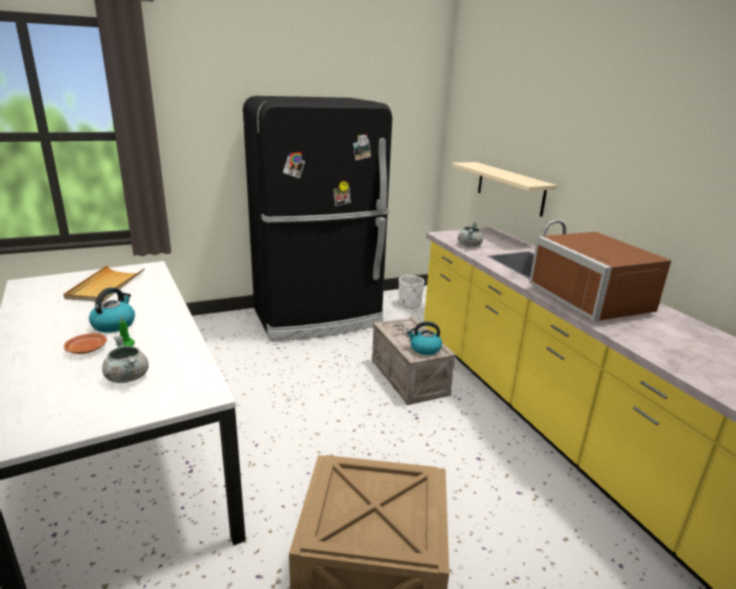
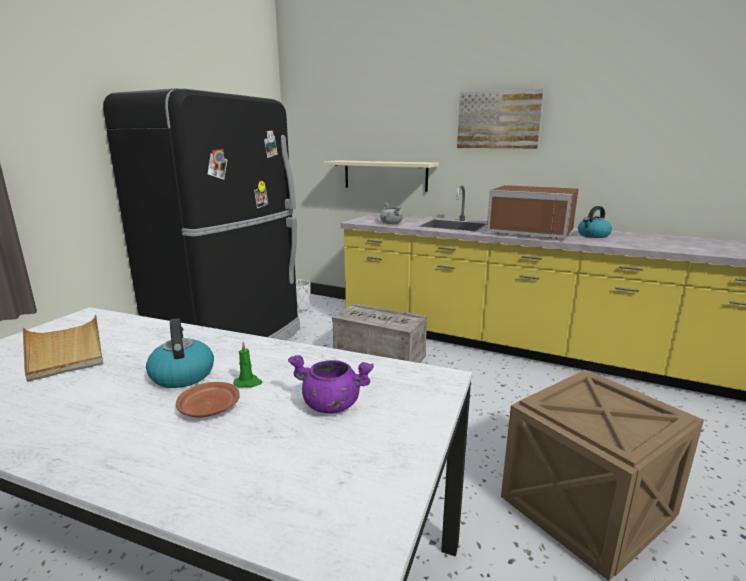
camera: 40 degrees left, 5 degrees down
(127, 377) = (330, 405): grey cooking pot -> purple cooking pot
(424, 349) = (402, 320): kettle -> kettle (593, 235)
(623, 145) = (498, 120): none -> picture

